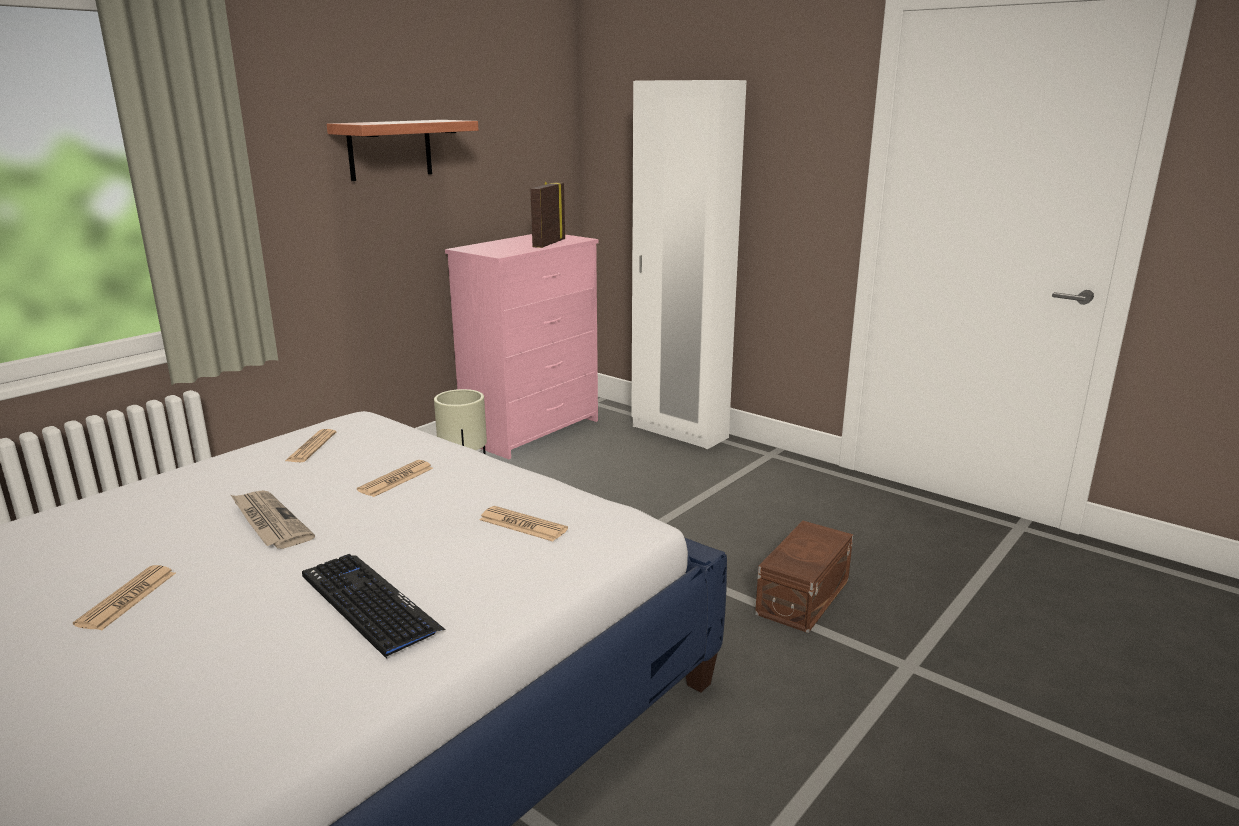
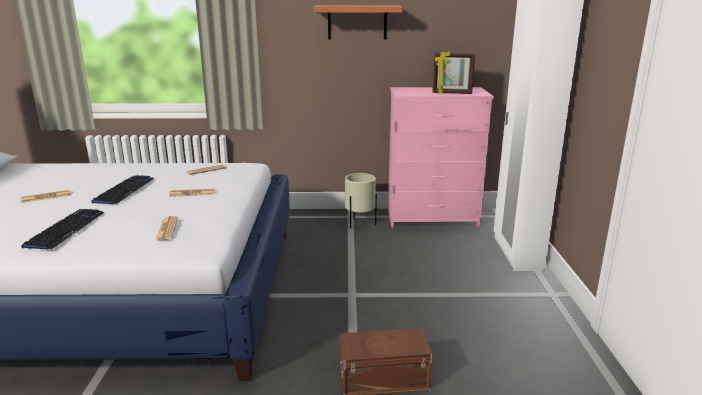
camera: 50 degrees right, 0 degrees up
(269, 522) = (124, 190): newspaper -> keyboard
(548, 243) = (452, 93): picture frame -> picture frame turned 150 degrees counterclockwise

